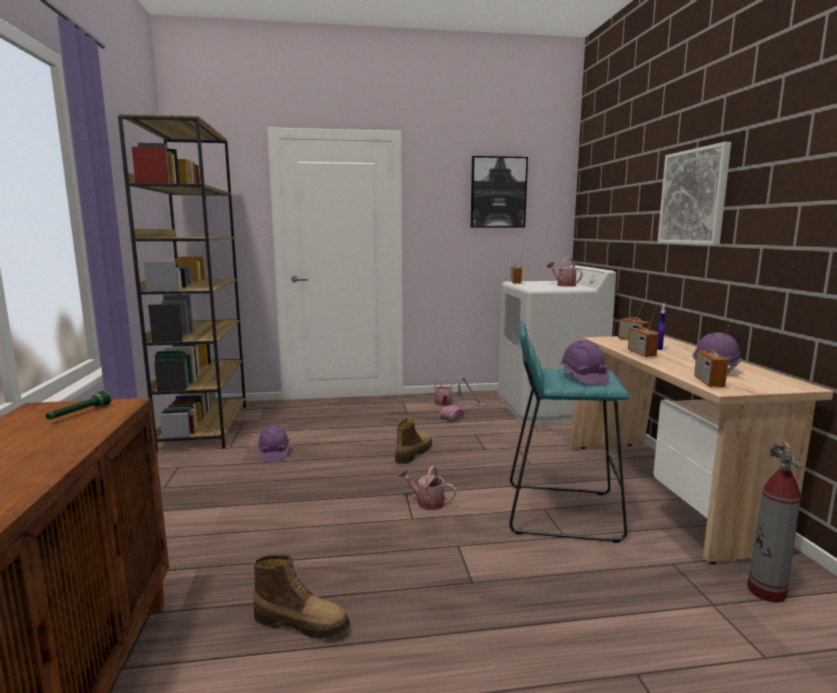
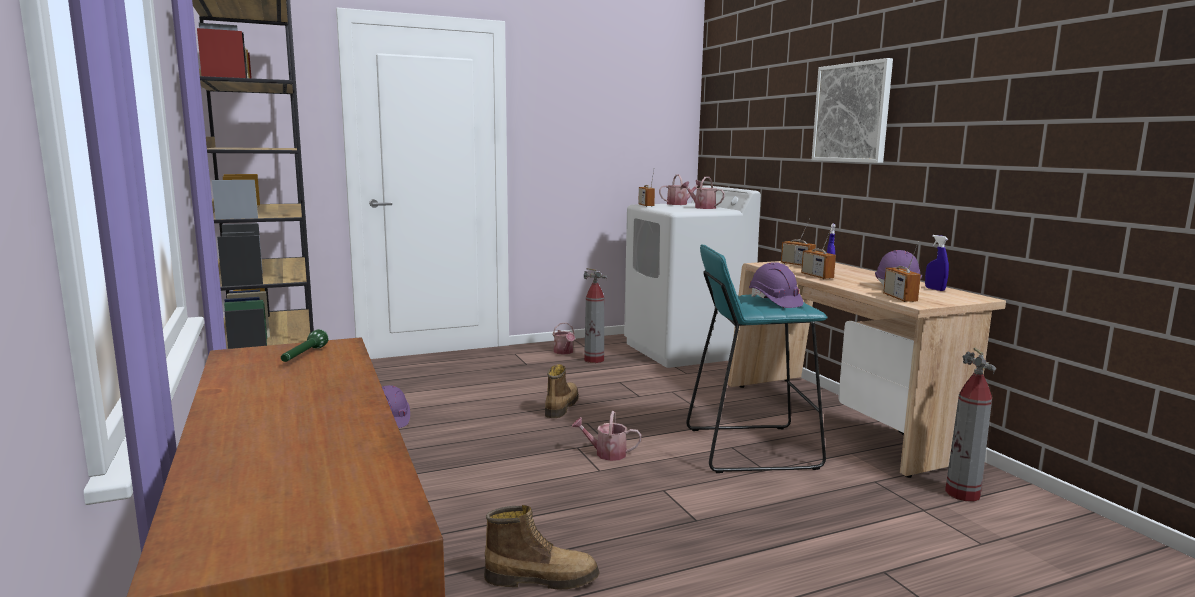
camera: 15 degrees left, 0 degrees up
(464, 412) = (594, 360): vacuum cleaner -> fire extinguisher
(498, 192) = (617, 99): picture -> none
(548, 281) = (679, 204): none -> watering can
(757, 373) = (934, 289): none -> blue spray bottle

